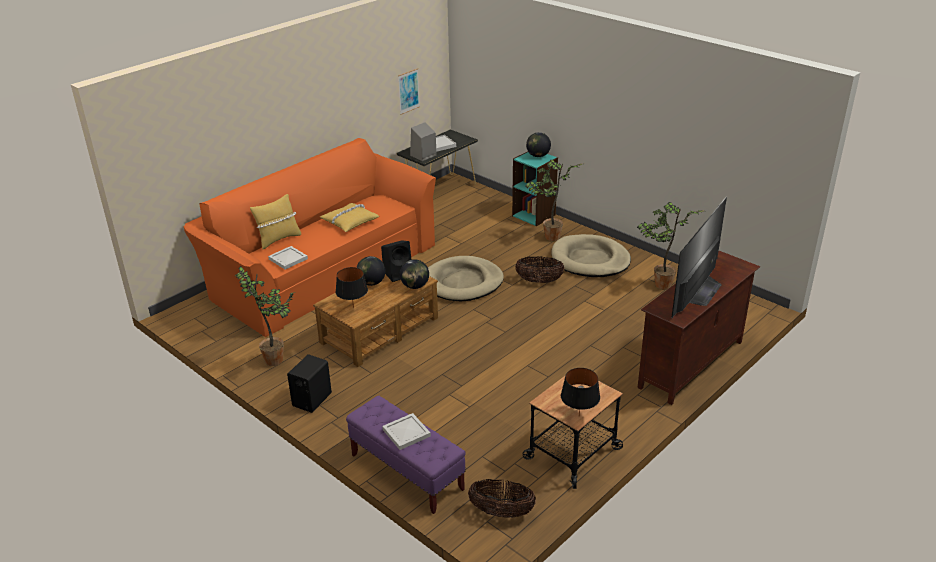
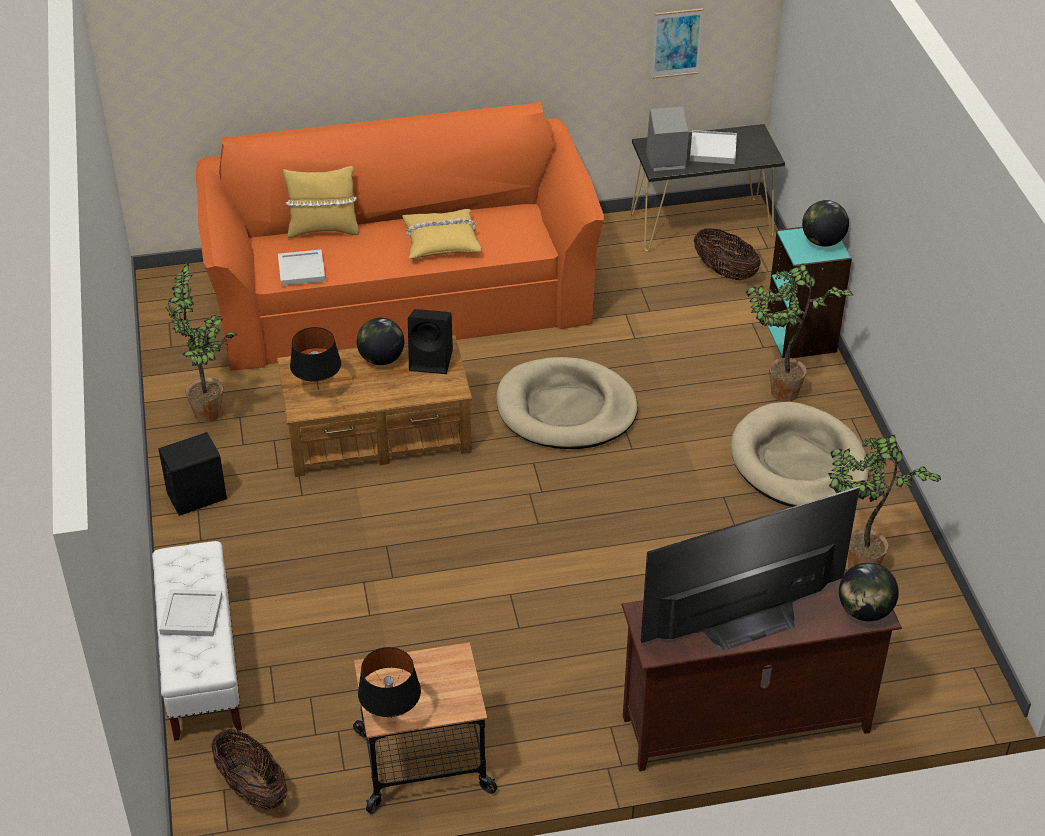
camera: 35 degrees right, 10 degrees up
(406, 472) = (202, 665): purple bench -> white bench
(415, 286) = (430, 393): globe -> globe (864, 611)
(539, 281) = (678, 462): basket -> basket (724, 272)

